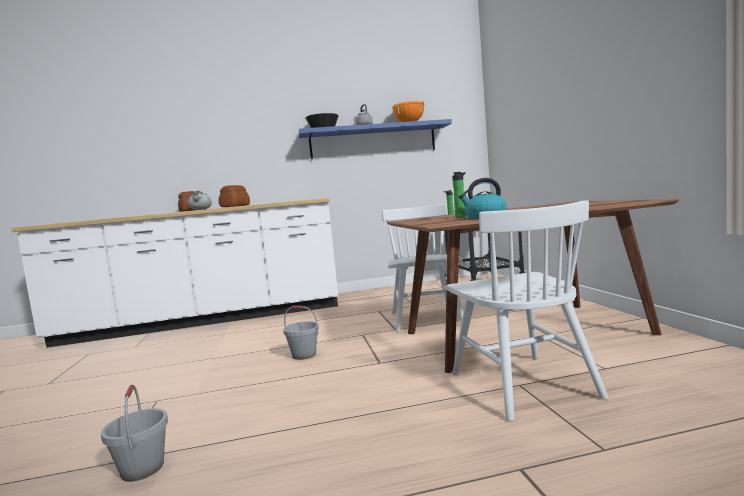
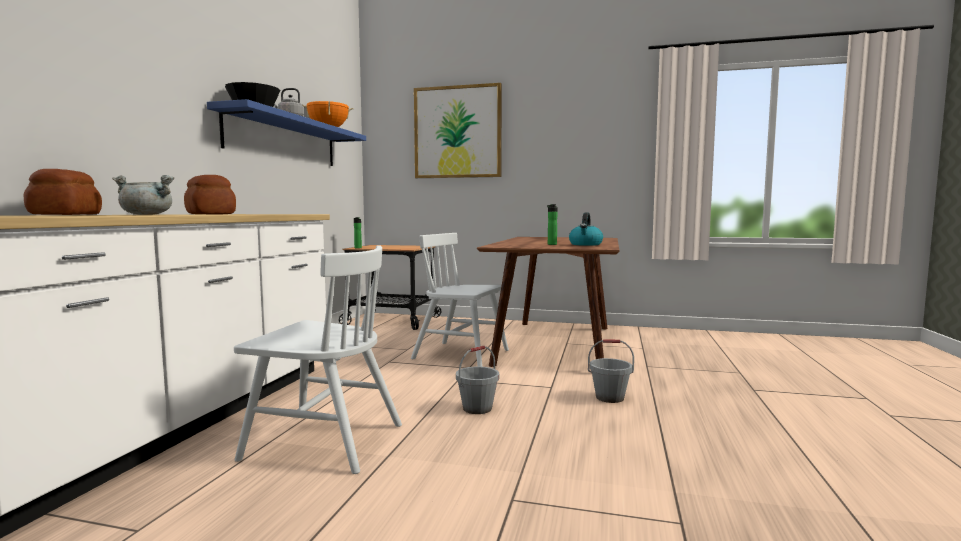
camera: 65 degrees left, 0 degrees up
(142, 469) = (705, 506): grey bucket -> grey bucket (609, 398)
(522, 384) = (647, 365): white chair -> white chair (324, 441)
(535, 90) = (457, 132): none -> picture

